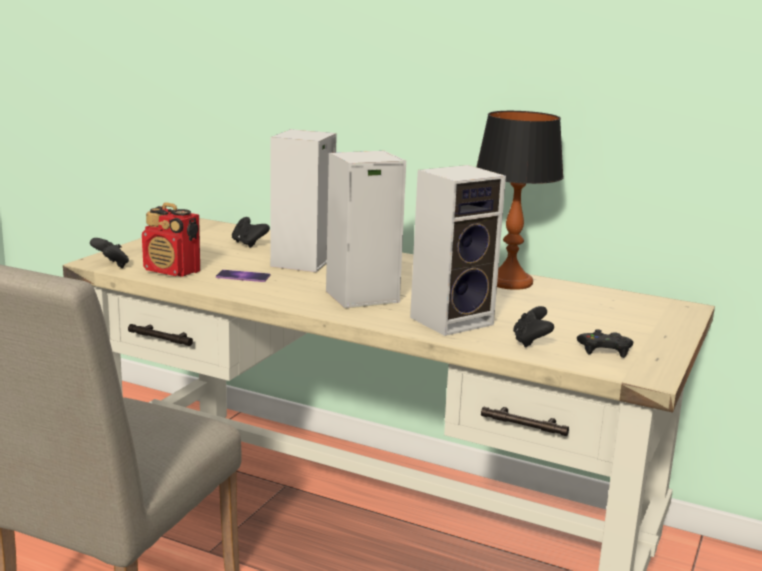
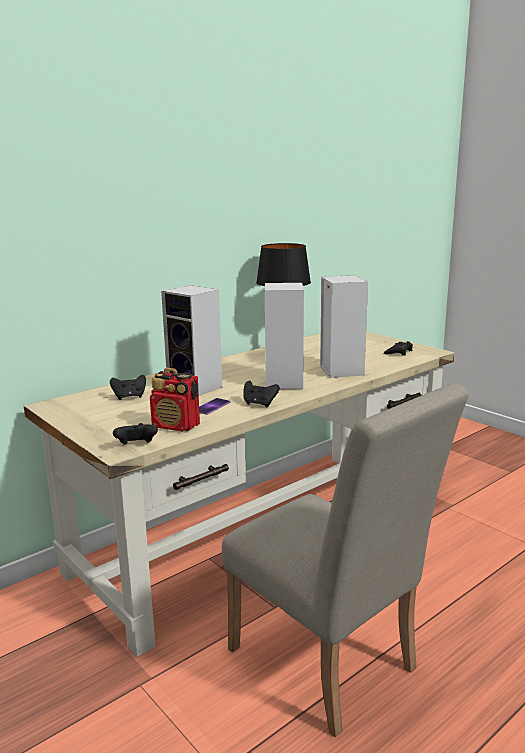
camera: 65 degrees left, 0 degrees up
(172, 271) = (176, 426): radio -> radio turned 60 degrees clockwise
(531, 342) = (382, 362): black game controller -> black game controller (259, 404)

